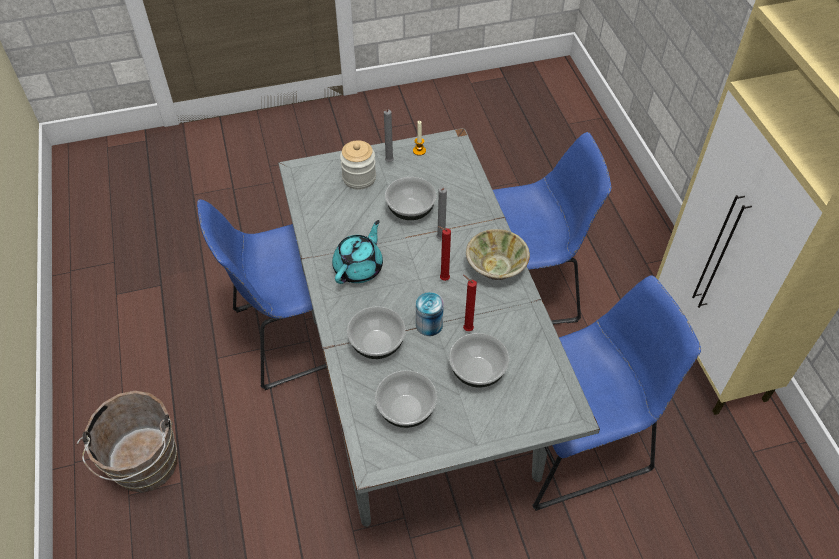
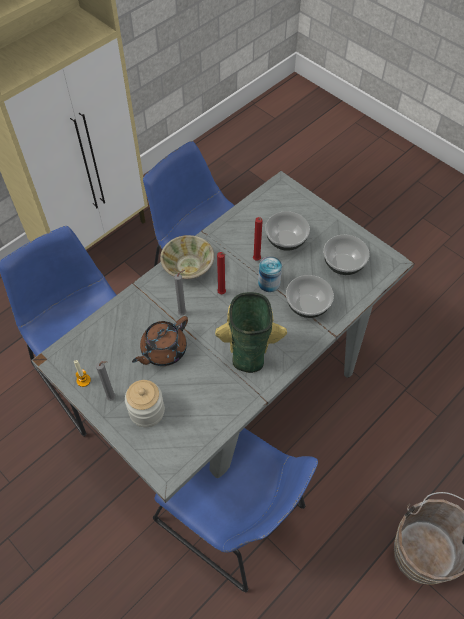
camera: 120 degrees left, 5 degrees up
(359, 267) = (248, 354): turquoise teapot -> vase
(410, 209) = (163, 350): bowl -> brown teapot

